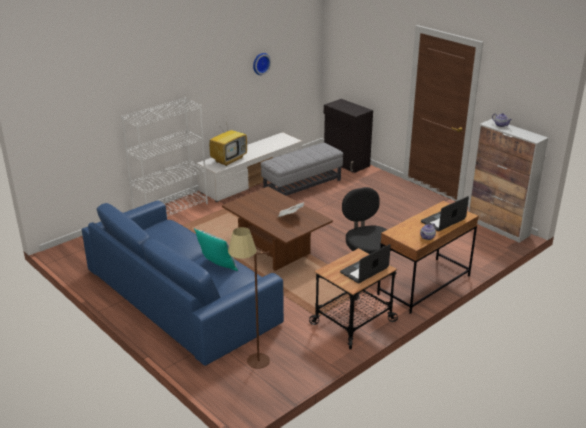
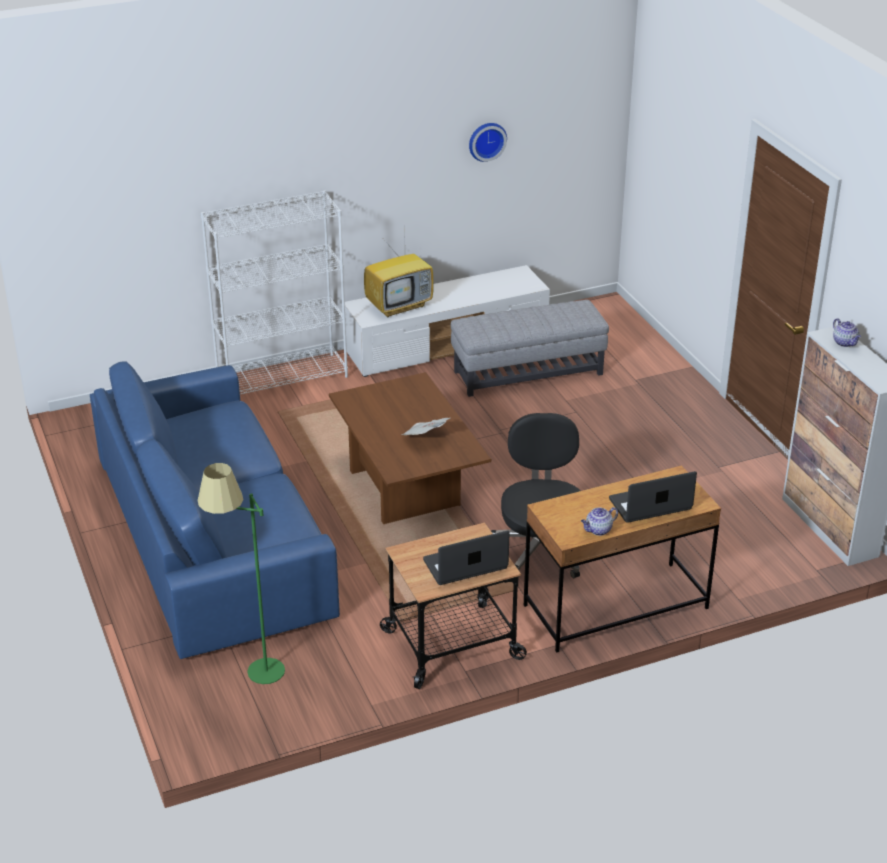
camera: 20 degrees right, 5 degrees up
(218, 266) = (262, 501): pillow -> none
(253, 367) = (252, 679): brown floor lamp -> green floor lamp
(346, 163) = (636, 341): black cabinet -> none

